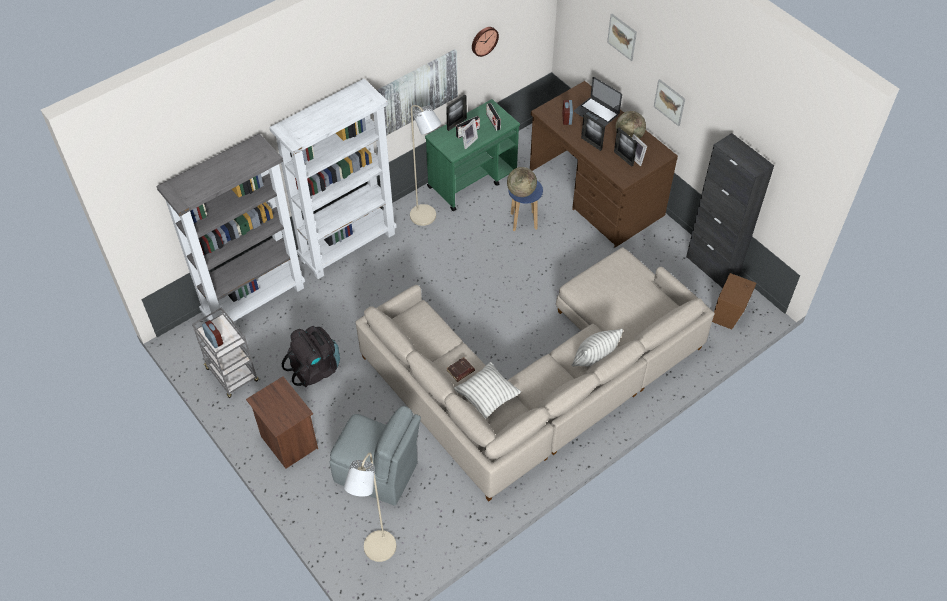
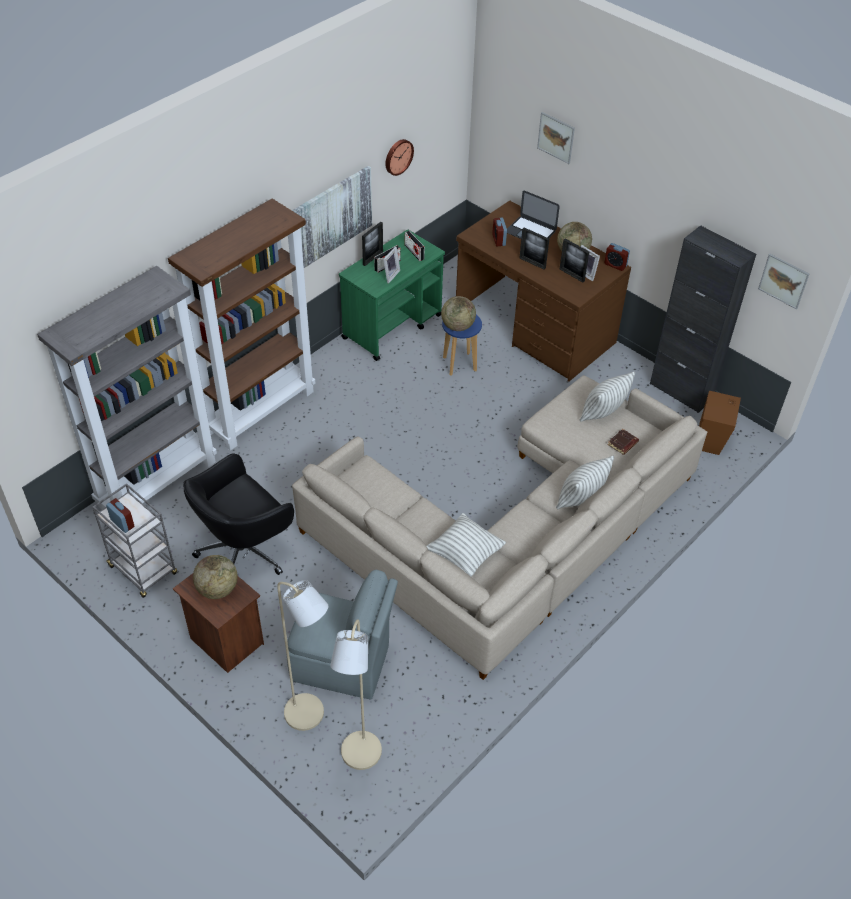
camera: 10 degrees left, 5 degrees down
(280, 404) = (217, 589): none -> globe
(315, 369) = (245, 551): black backpack -> black office chair
(348, 246) = (260, 410): white bookcase -> brown bookcase
(426, 218) = (347, 371): beige floor lamp -> beige floor lamp (310, 716)
(460, 371) = (427, 528): brown book -> brown book (623, 444)
(630, 284) = (603, 413): none -> pillow
(664, 152) = (615, 265): none -> alarm clock
(669, 102) = (618, 204): picture -> picture (783, 281)

